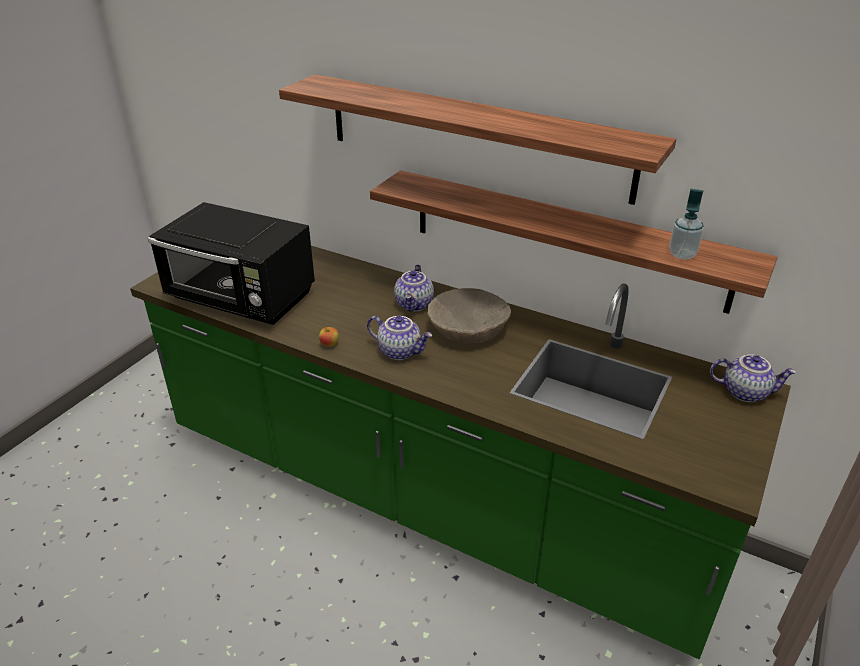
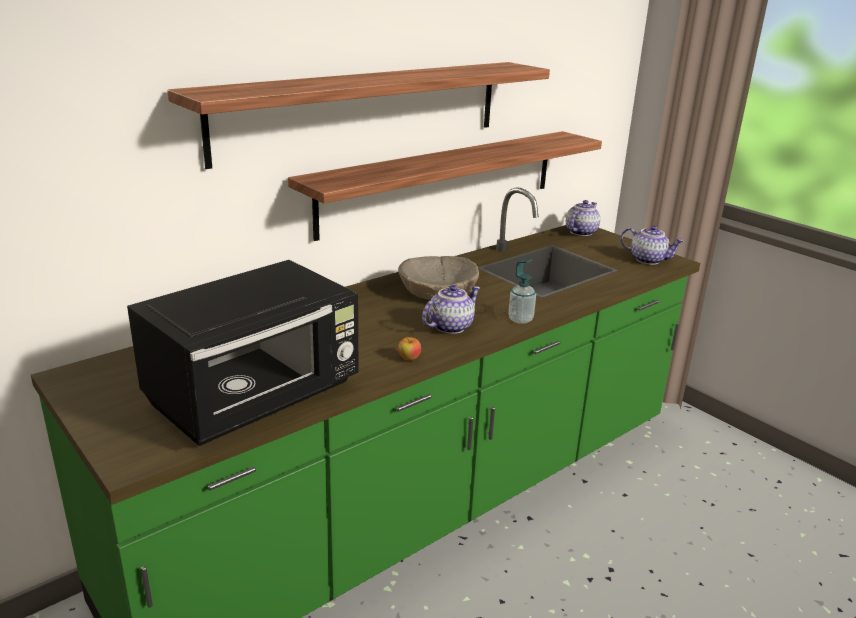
camera: 70 degrees left, 10 degrees down
(415, 305) = (373, 304): teapot -> teapot (648, 260)
(682, 254) = (546, 144): soap dispenser -> soap dispenser (520, 319)

